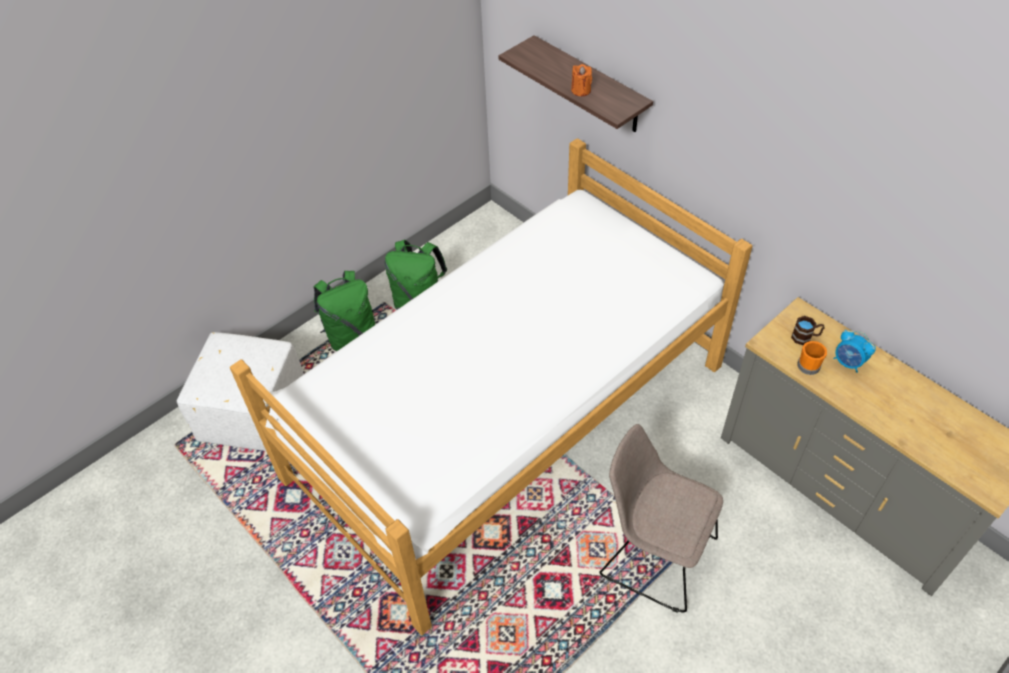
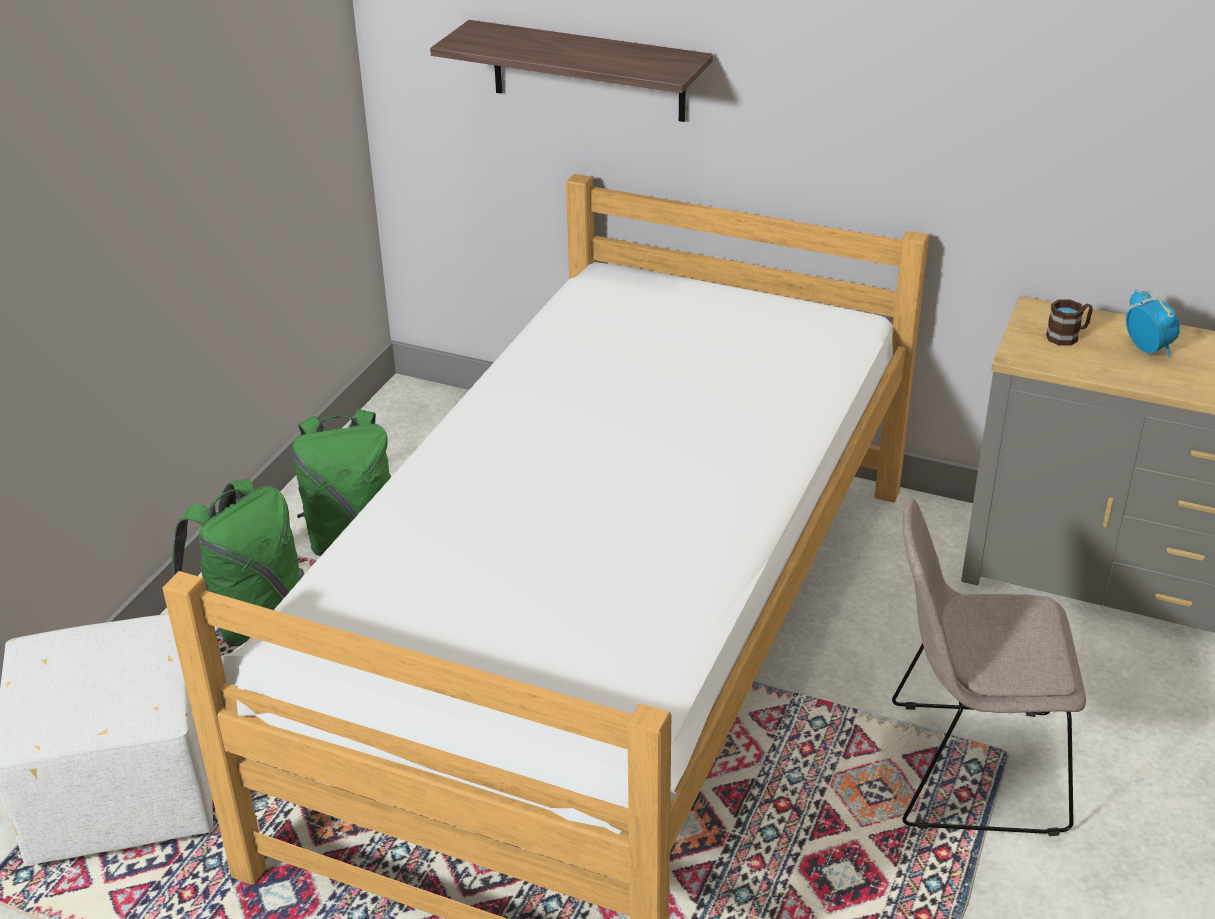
camera: 25 degrees left, 15 degrees down
(581, 90) = (594, 61): orange candle -> none
(809, 364) = (1097, 363): orange mug -> none
(848, 363) = (1147, 349): alarm clock -> alarm clock turned 135 degrees counterclockwise

